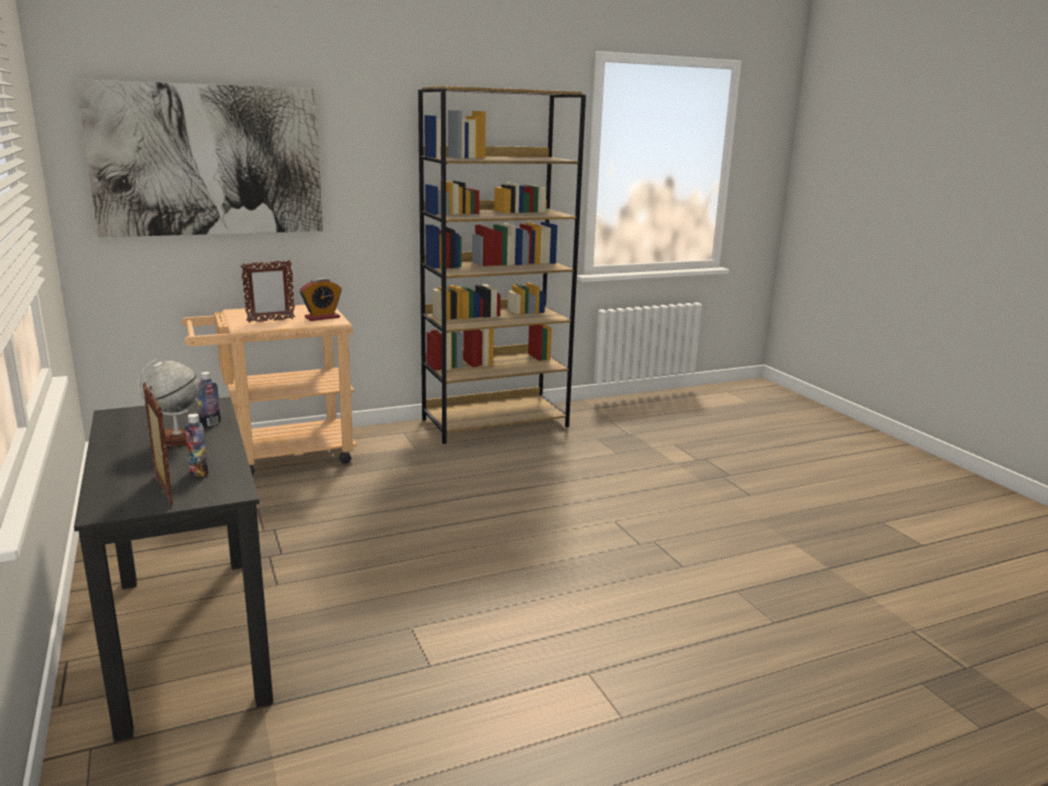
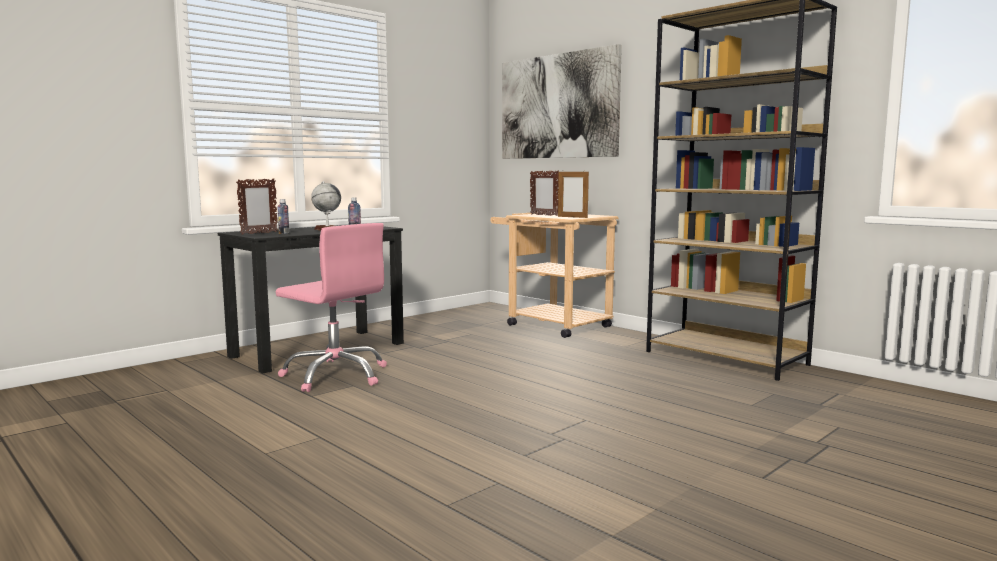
camera: 70 degrees right, 10 degrees down
(322, 317) = (572, 217): alarm clock -> picture frame
(351, 635) = (336, 375): none -> pink office chair

